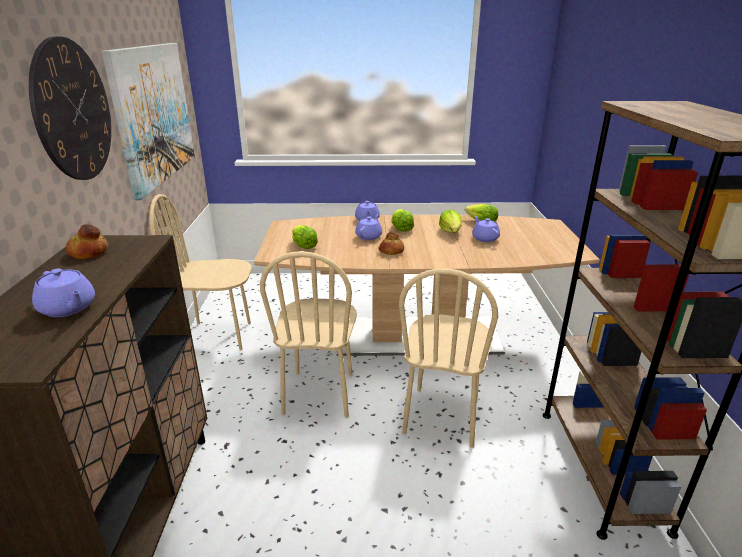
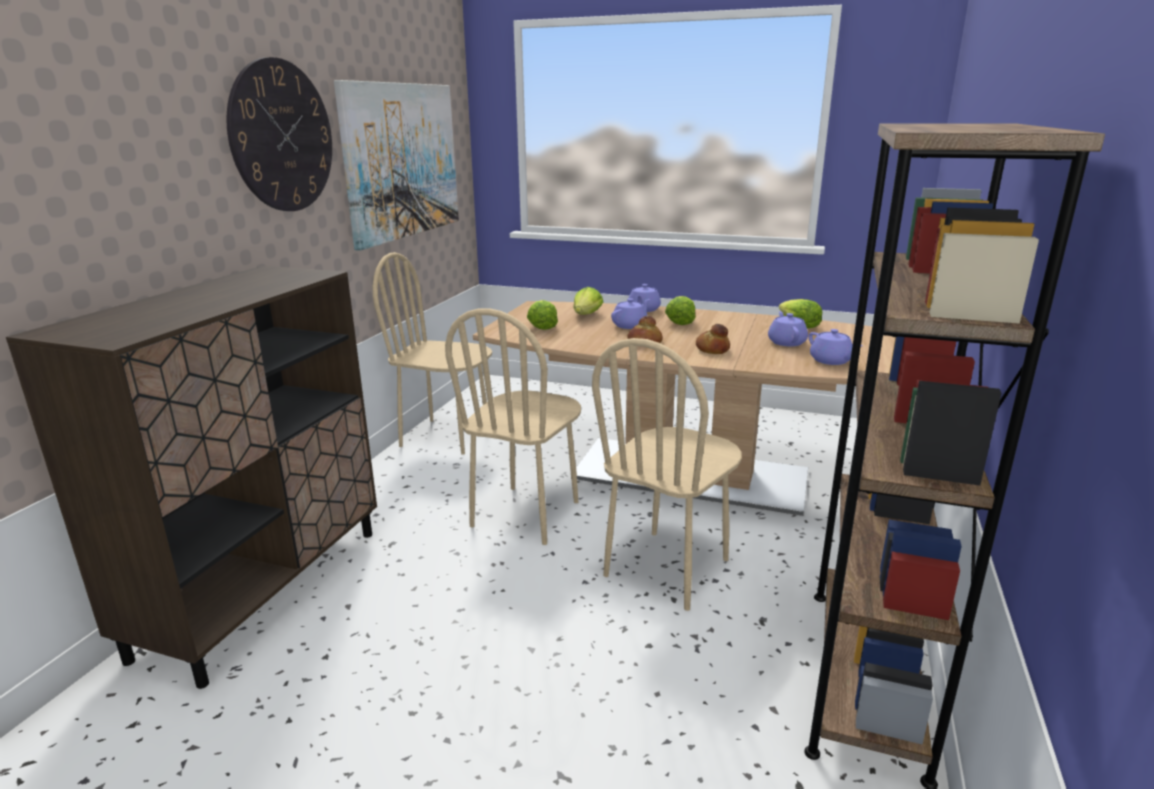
camera: 20 degrees right, 5 degrees down
(68, 308) = (190, 310): purple teapot -> purple teapot (831, 361)
(89, 252) = (255, 277): bread -> bread (712, 349)
(451, 232) = (744, 331): lettuce -> lettuce (586, 315)

